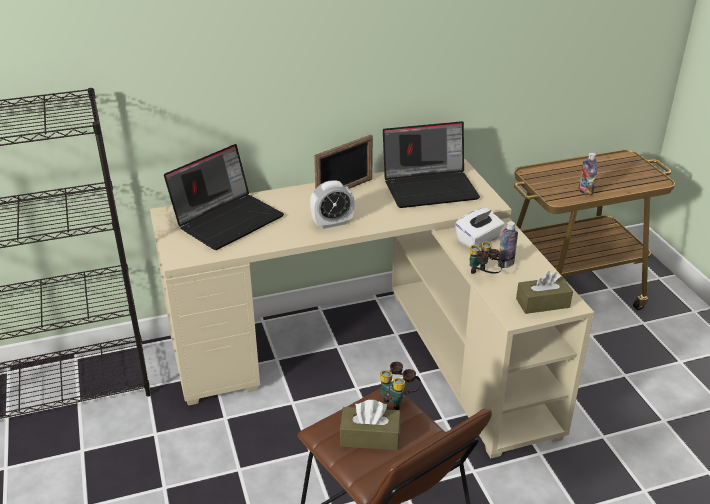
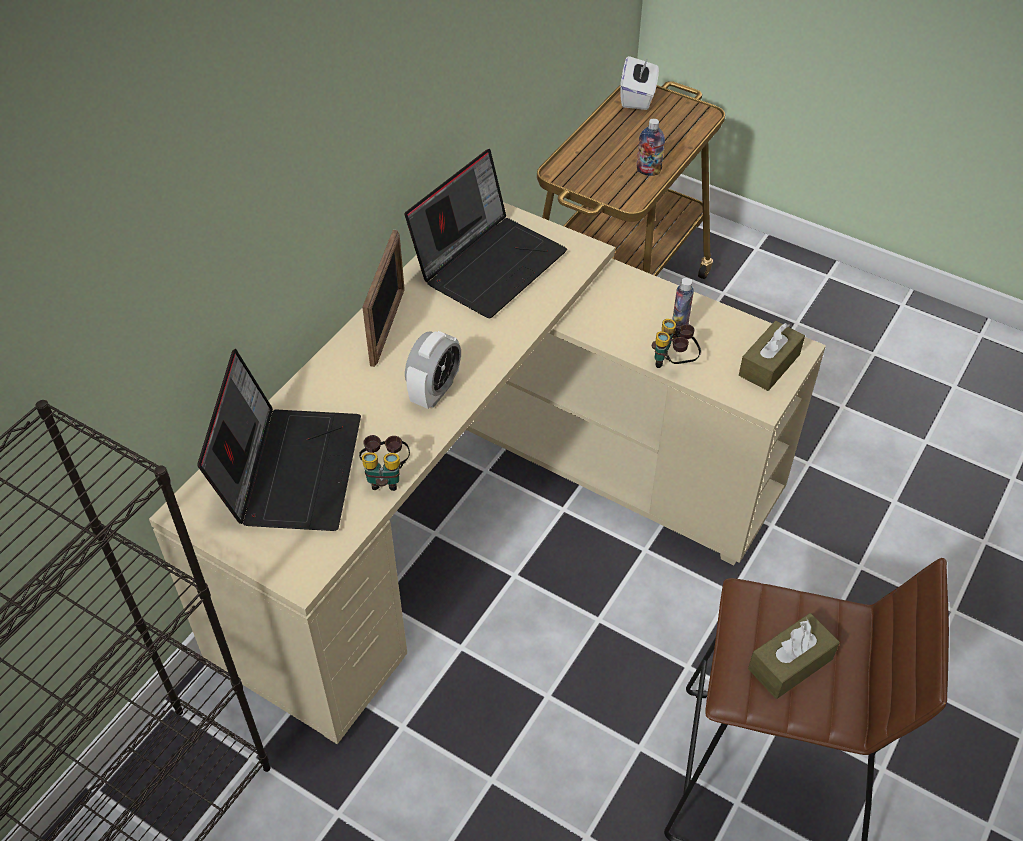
camera: 40 degrees left, 15 degrees up
(398, 399) = (764, 594): binoculars -> binoculars (386, 477)
(478, 240) = (614, 313): white tissue box -> white tissue box (638, 97)

